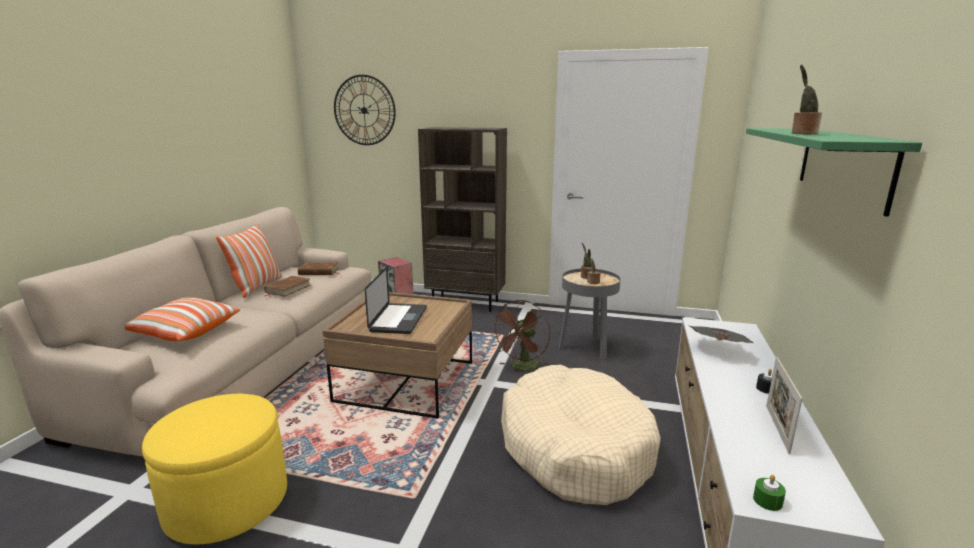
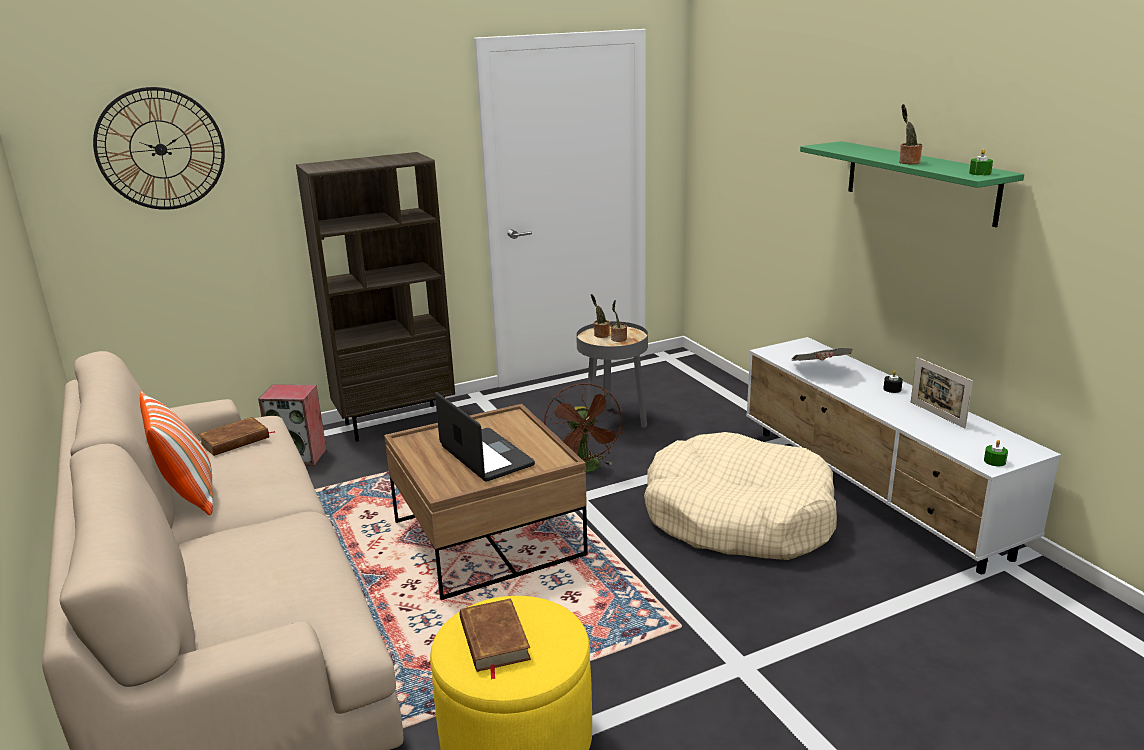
camera: 40 degrees left, 5 degrees up
(184, 332) = (245, 586): pillow -> none
(288, 289) = (250, 478): brown book -> brown book (494, 640)
(853, 139) = (980, 173): none -> green candle

